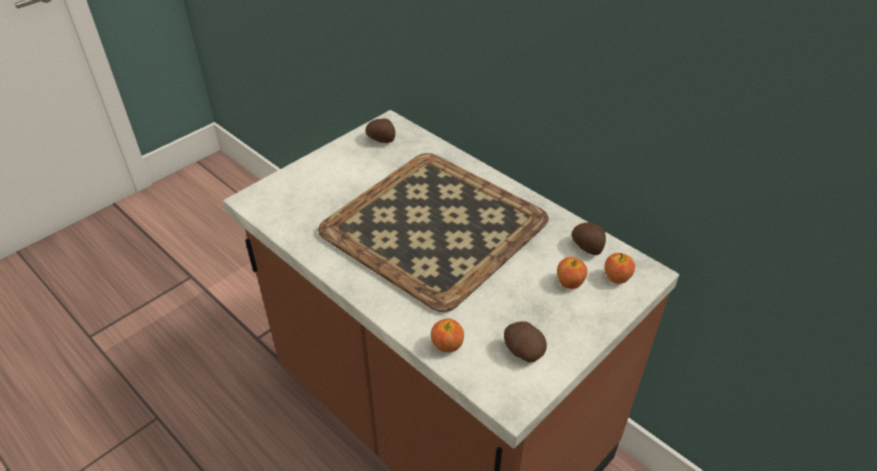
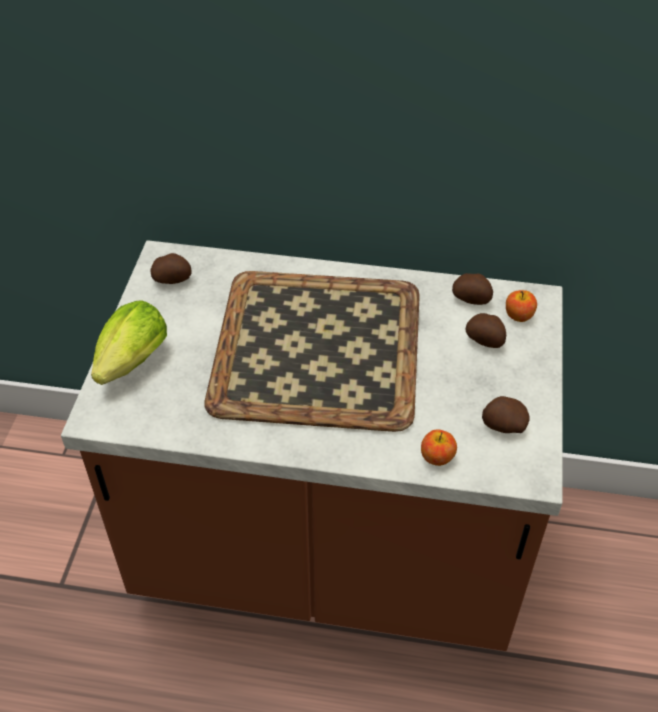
camera: 35 degrees left, 5 degrees up
(303, 179) = (130, 365): none -> lettuce
(569, 282) = (485, 341): apple -> potato

